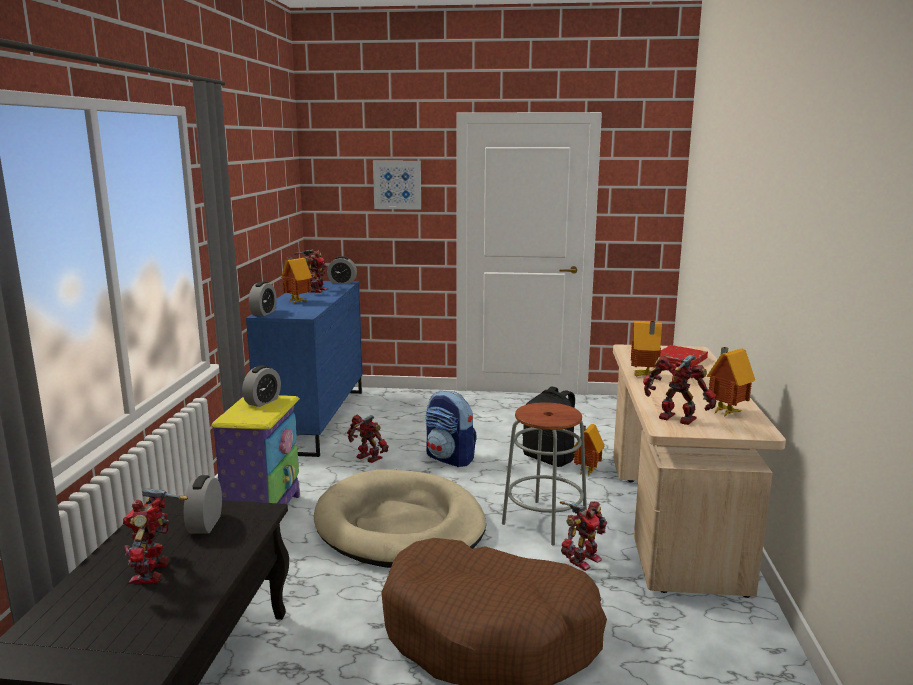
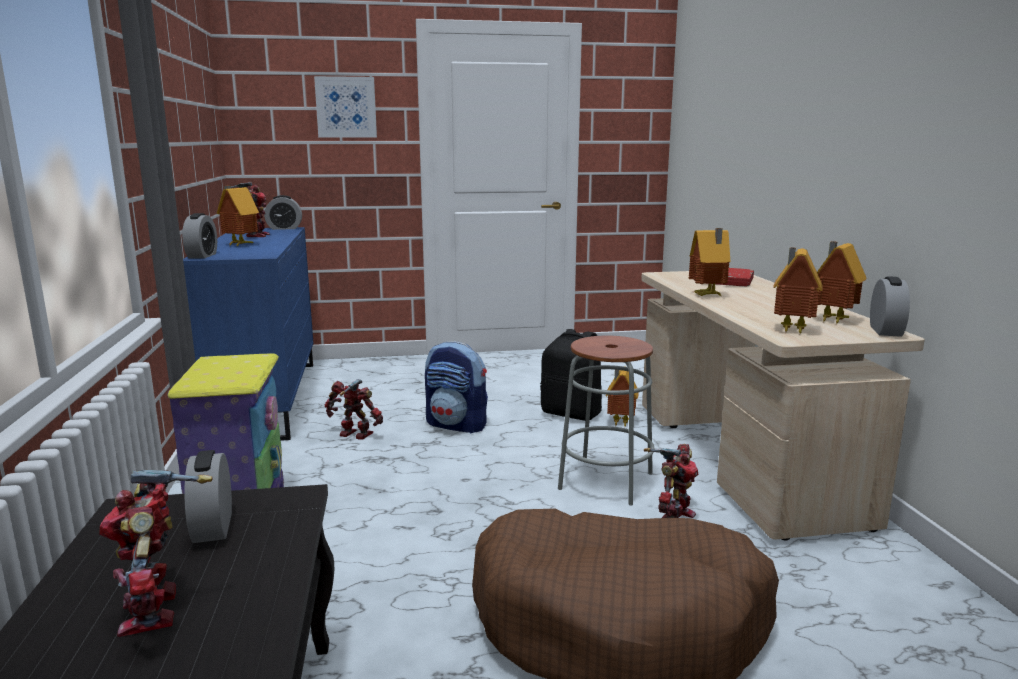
camera: 15 degrees left, 0 degrees up
(263, 401) = (231, 362): alarm clock -> alarm clock (885, 331)
(400, 525) = (434, 507): beige dog bed -> none
(676, 419) = (790, 330): toy robot -> toy house

